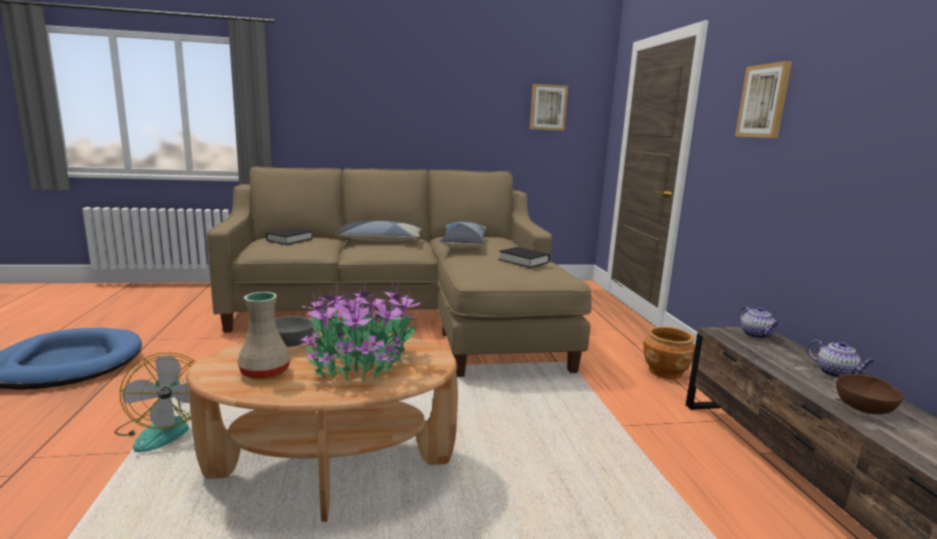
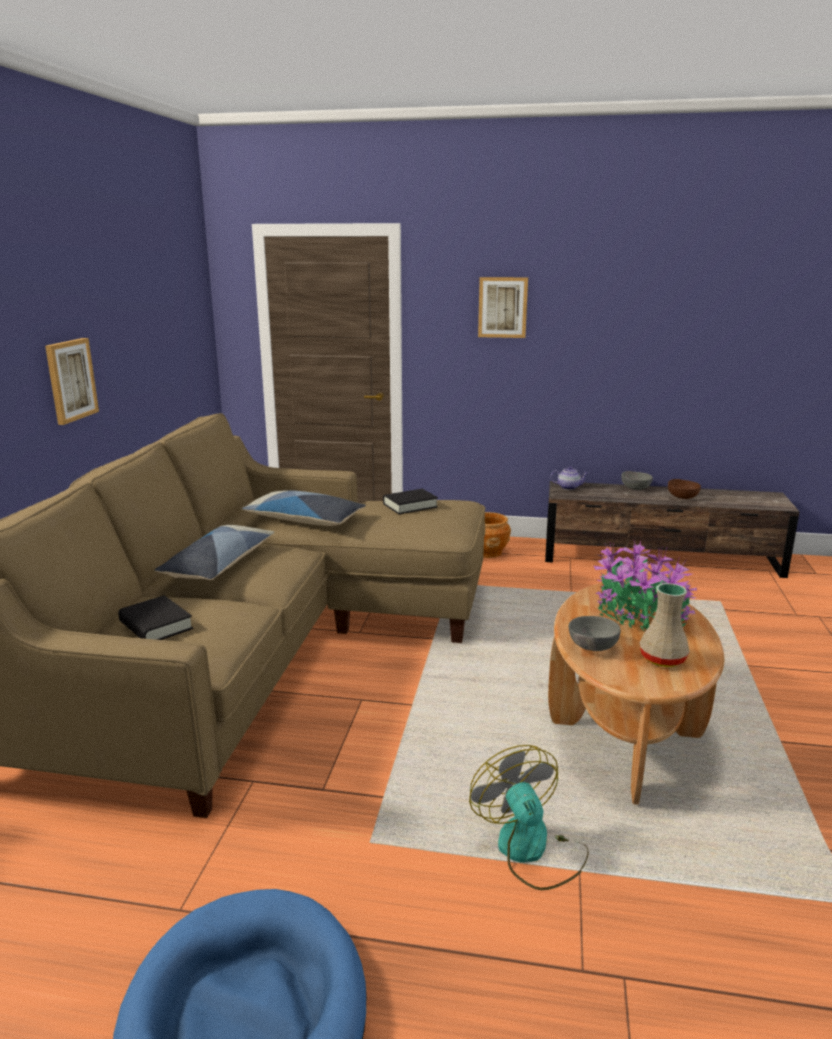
camera: 70 degrees left, 5 degrees up
(162, 430) = (531, 850): fan -> fan turned 105 degrees counterclockwise
(548, 107) = (175, 313): picture -> picture (70, 380)
(836, 374) = (635, 488): teapot -> grey bowl

